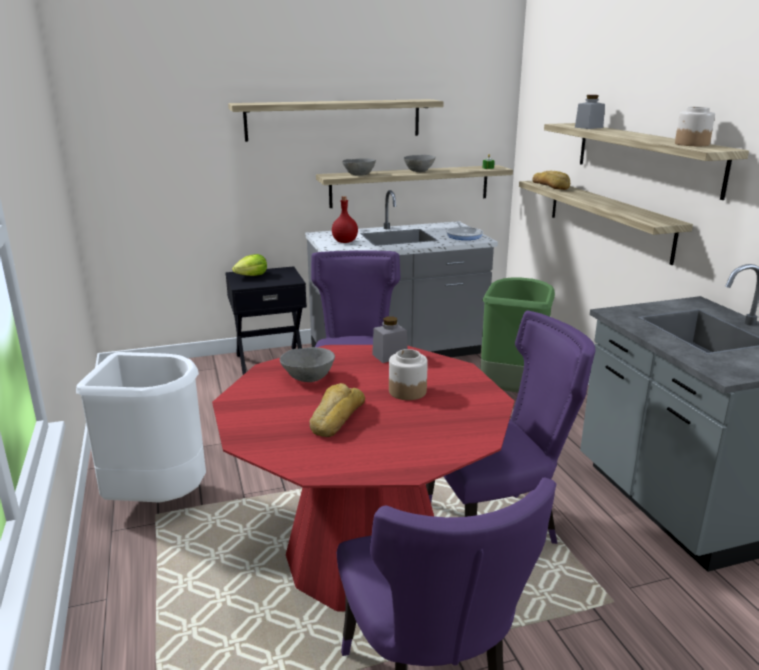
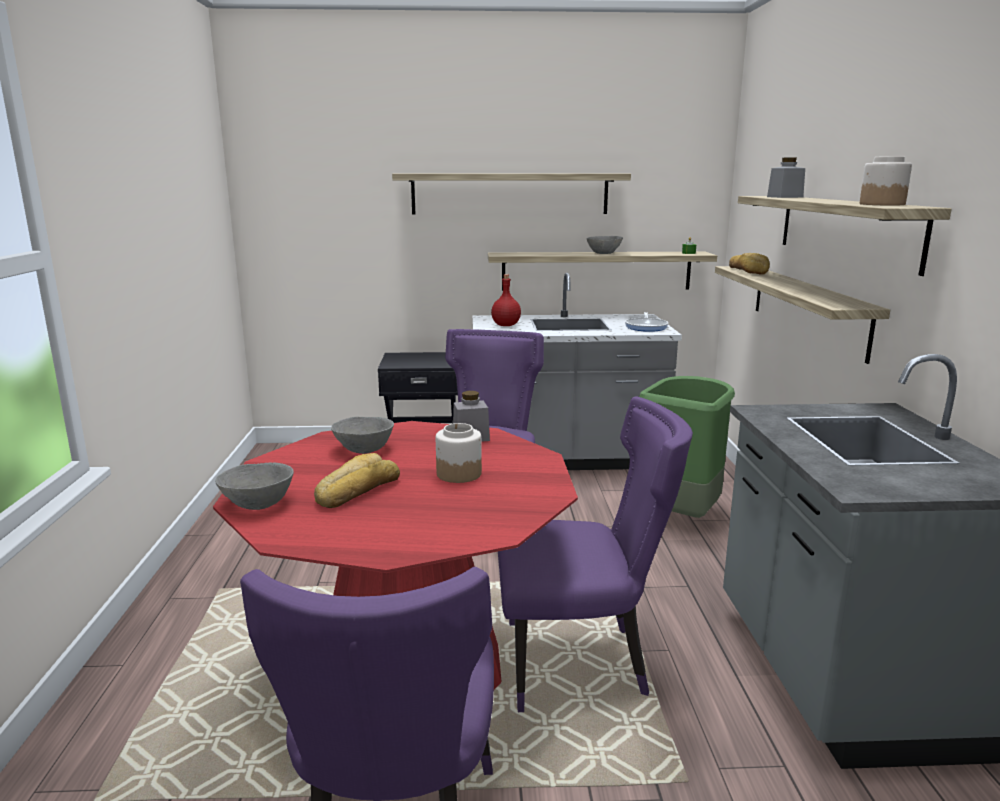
camera: 15 degrees right, 5 degrees down
(157, 498) = (232, 573): white trash can -> none
(252, 276) = (408, 357): lettuce -> none
(359, 174) = (533, 254): grey bowl -> grey bowl (259, 503)

